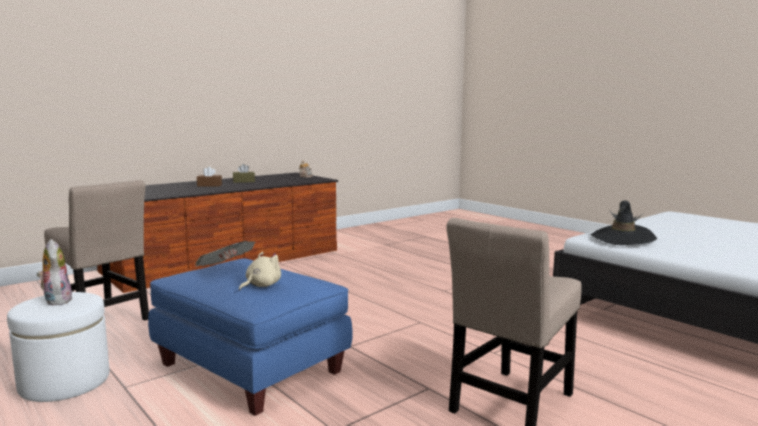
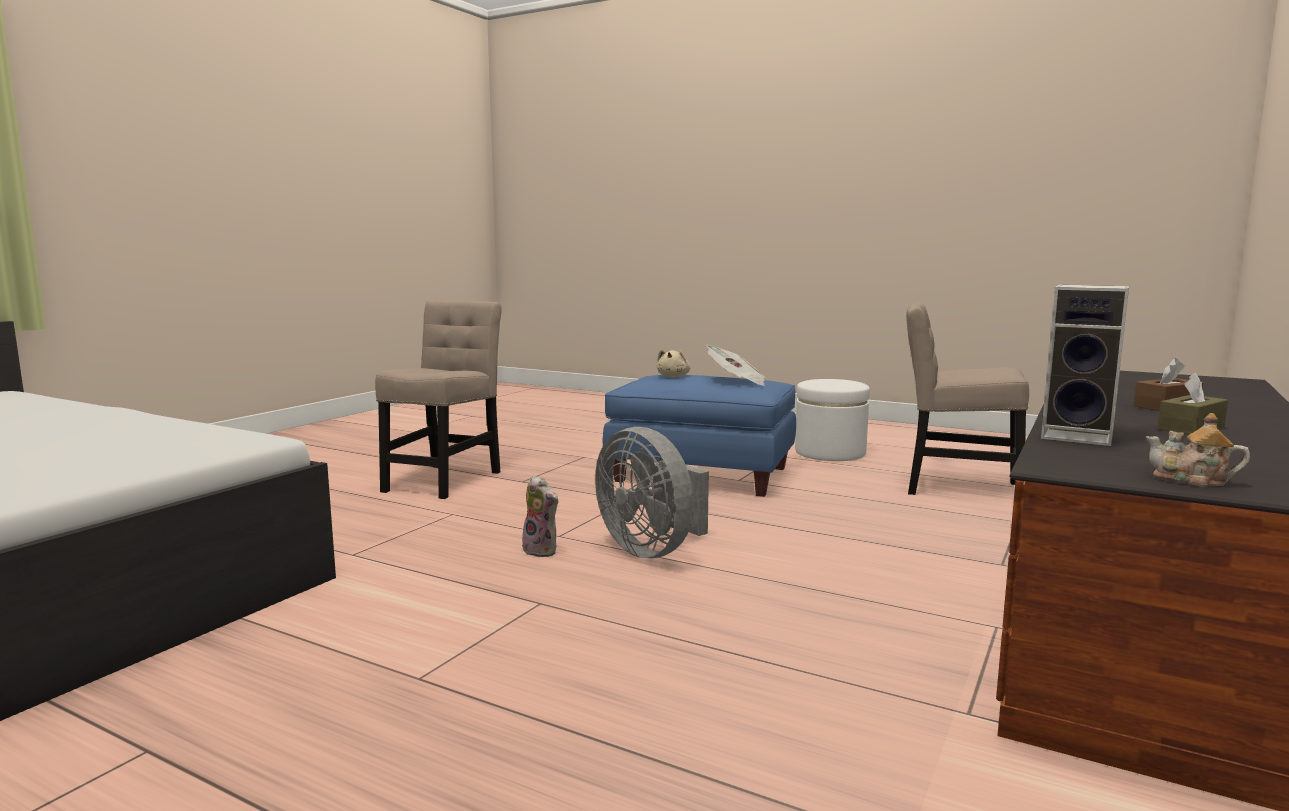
camera: 160 degrees right, 0 degrees up
(56, 300) = (837, 382): plush toy -> plush toy (542, 550)
(286, 182) = (1080, 436): none -> speaker
(372, 306) = (652, 549): none -> grey fan
(622, 239) = (202, 436): black hat -> none

